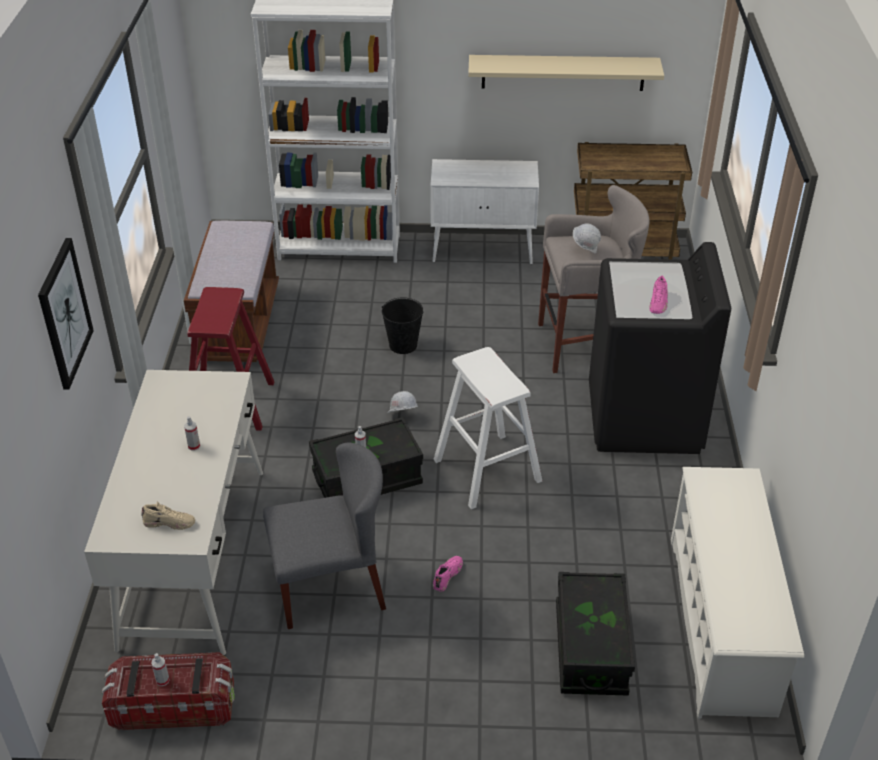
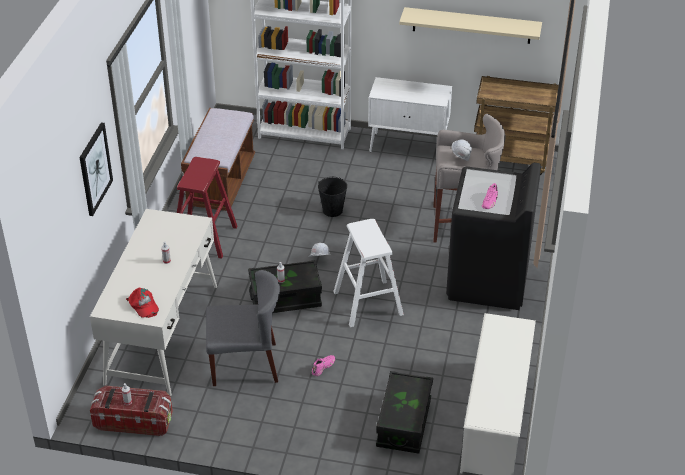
camera: 10 degrees right, 0 degrees up
(169, 522) = (143, 305): beige shoe -> red cap

